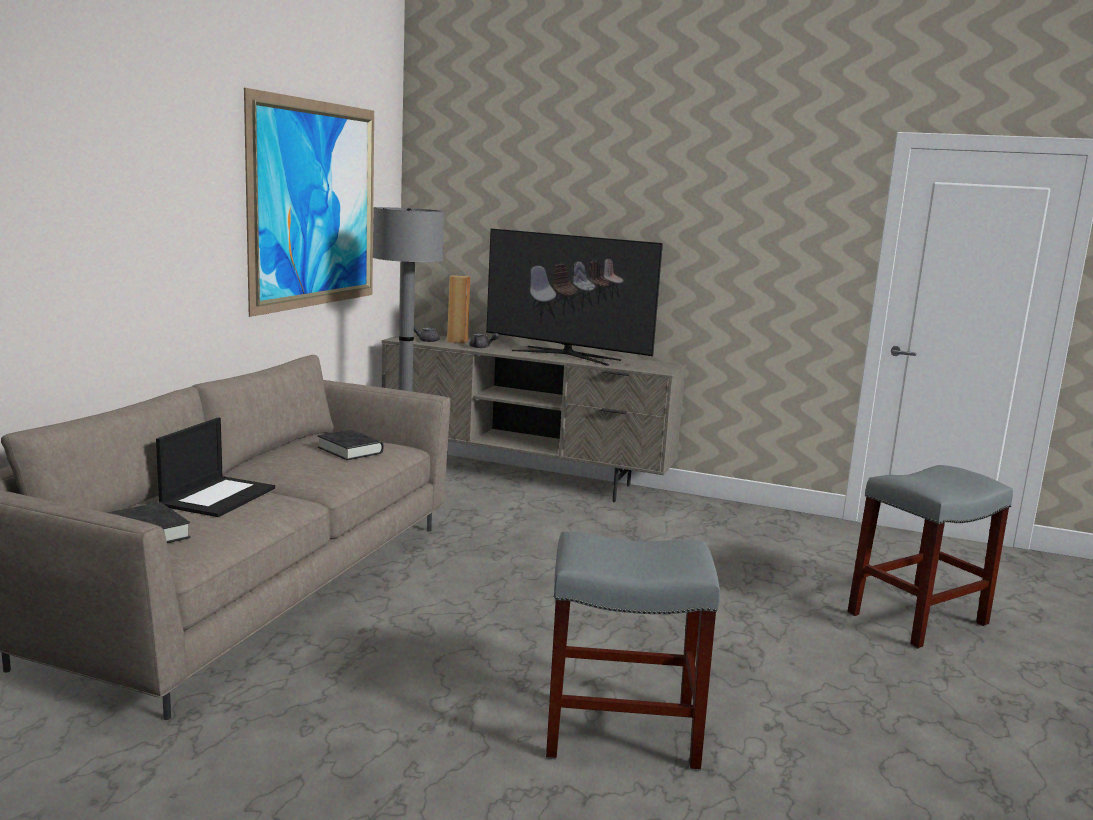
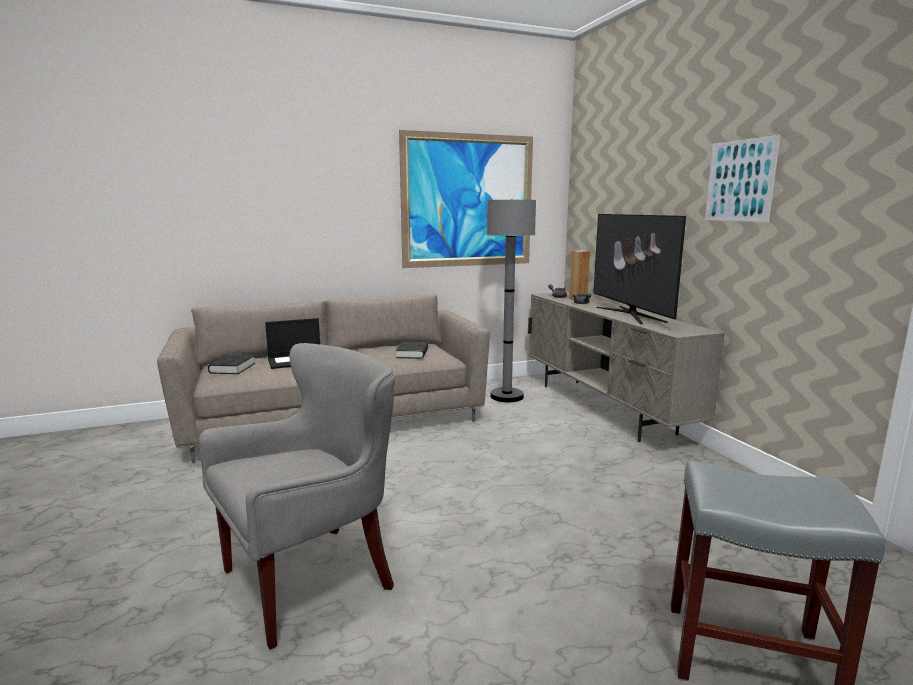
camera: 50 degrees right, 0 degrees up
(623, 731) = (313, 579): grey stool -> grey armchair
(695, 206) = (740, 181): none -> picture

